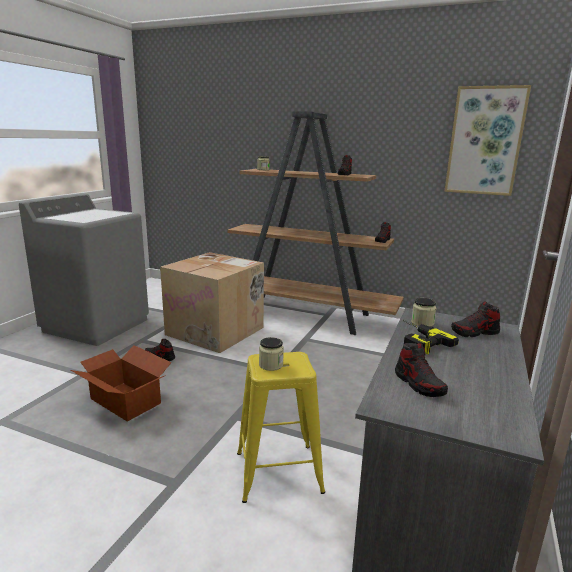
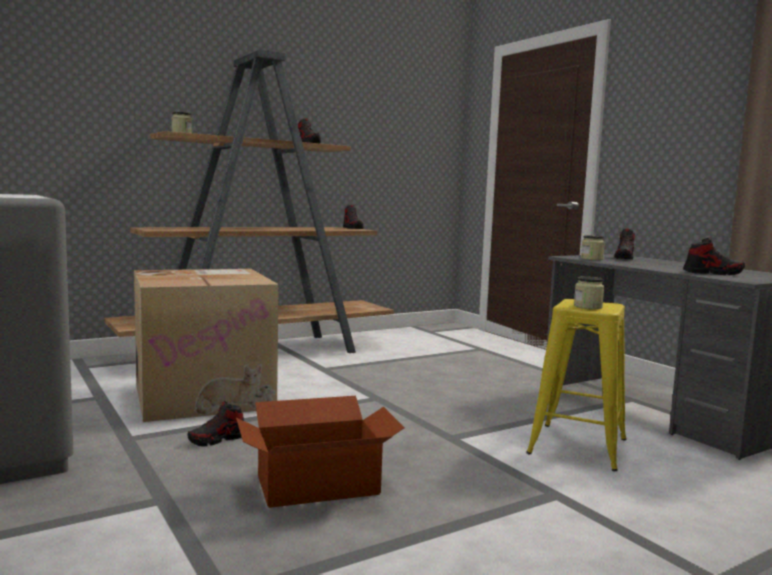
camera: 55 degrees left, 10 degrees down
(416, 340) = (628, 263): power drill -> none
(485, 141) = (417, 115): picture -> none

